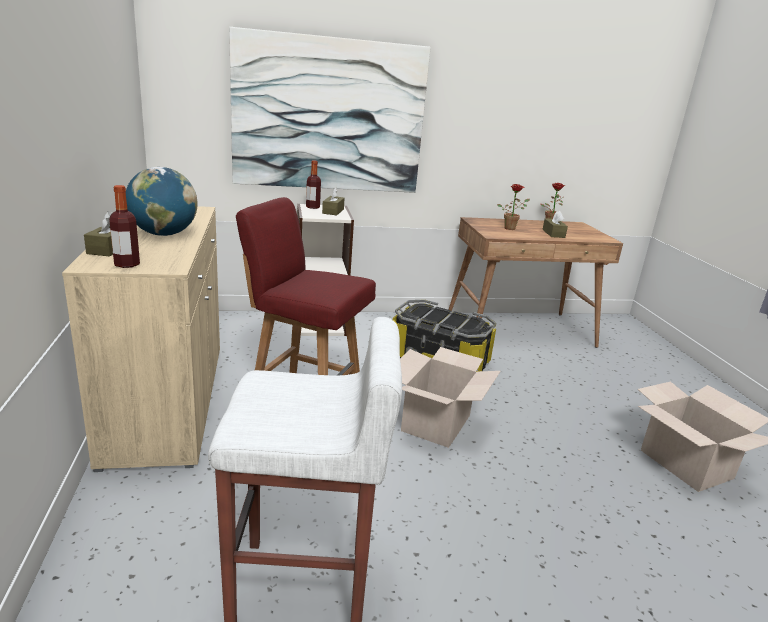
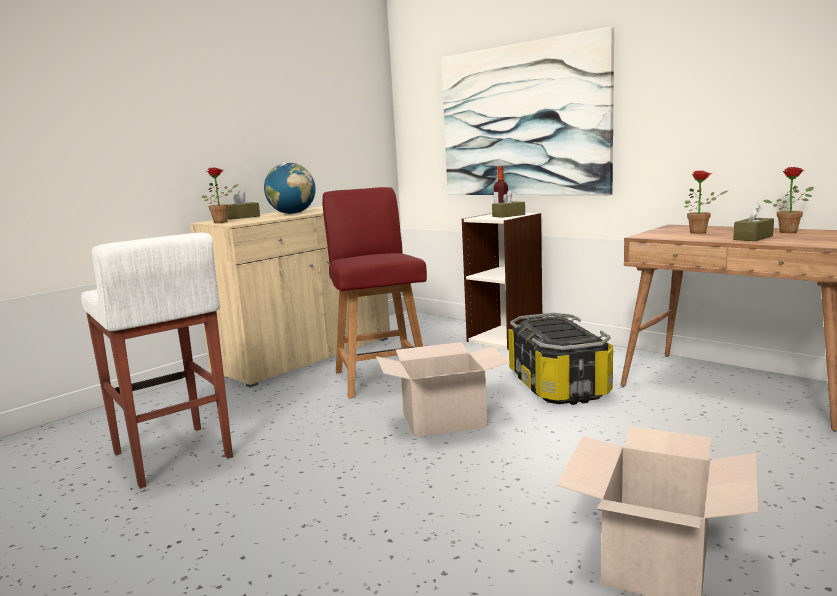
camera: 55 degrees right, 10 degrees down
(127, 264) = (223, 222): bottle -> potted plant

